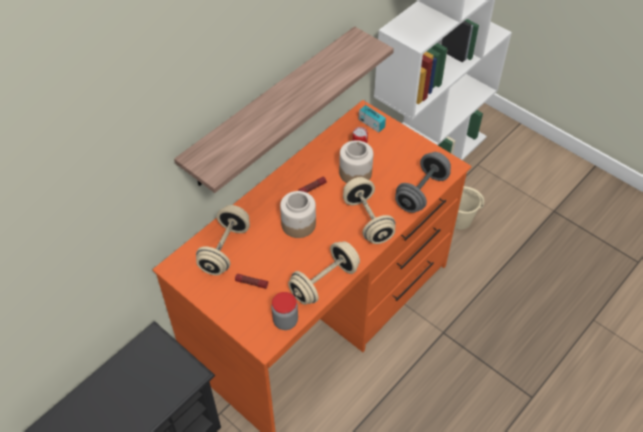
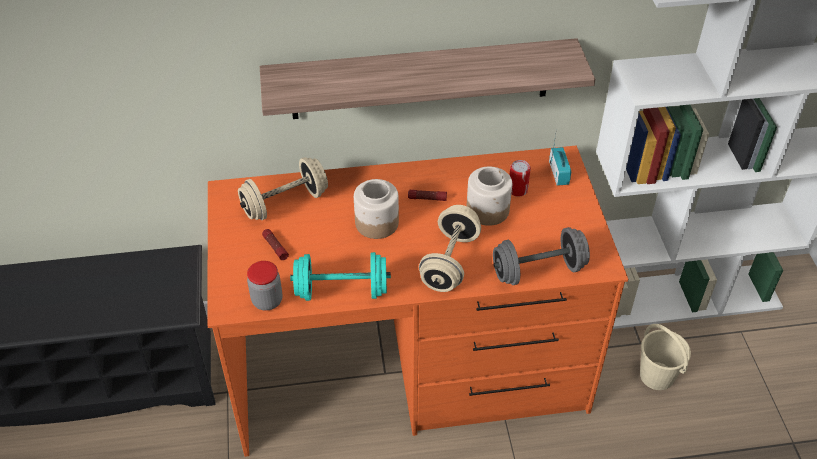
camera: 40 degrees right, 5 degrees down
(324, 282) = (341, 291): beige dumbbell -> turquoise dumbbell

